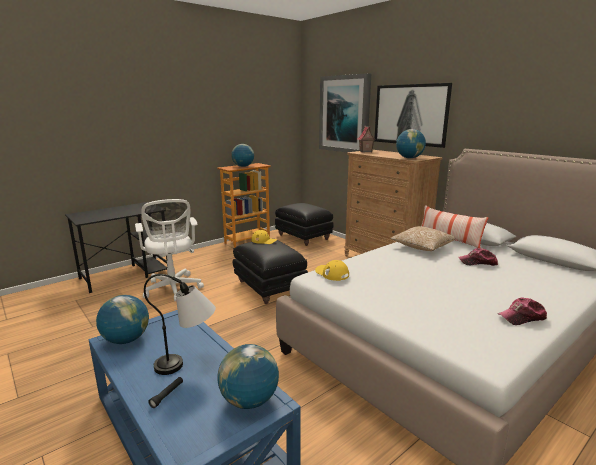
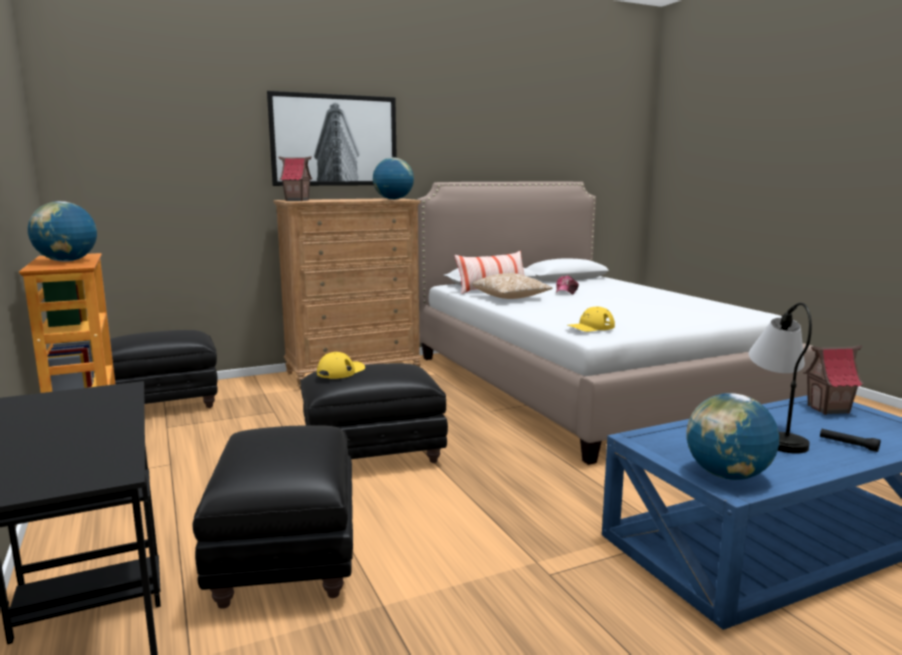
camera: 75 degrees left, 5 degrees down
(173, 289) = (288, 557): white office chair -> black ottoman
(249, 400) = (828, 409): globe -> toy house
(345, 114) = (188, 139): picture -> none
(522, 317) = (690, 300): cap -> none

